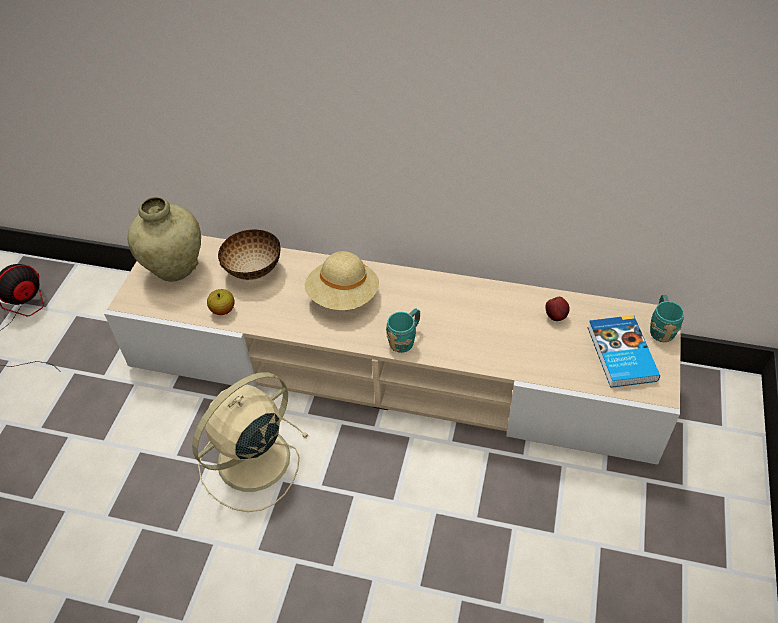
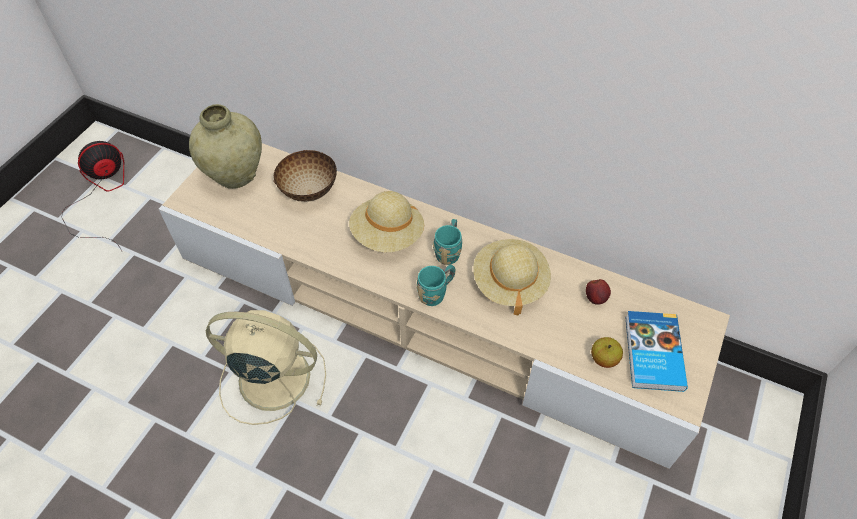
camera: 10 degrees right, 5 degrees up
(223, 310) = (269, 227): apple -> apple (604, 359)
(251, 461) = (271, 377): beige fan -> beige fan turned 45 degrees clockwise
(472, 317) = (509, 282): none -> beige hat
(661, 328) = (702, 333): turquoise mug -> turquoise mug (449, 251)

